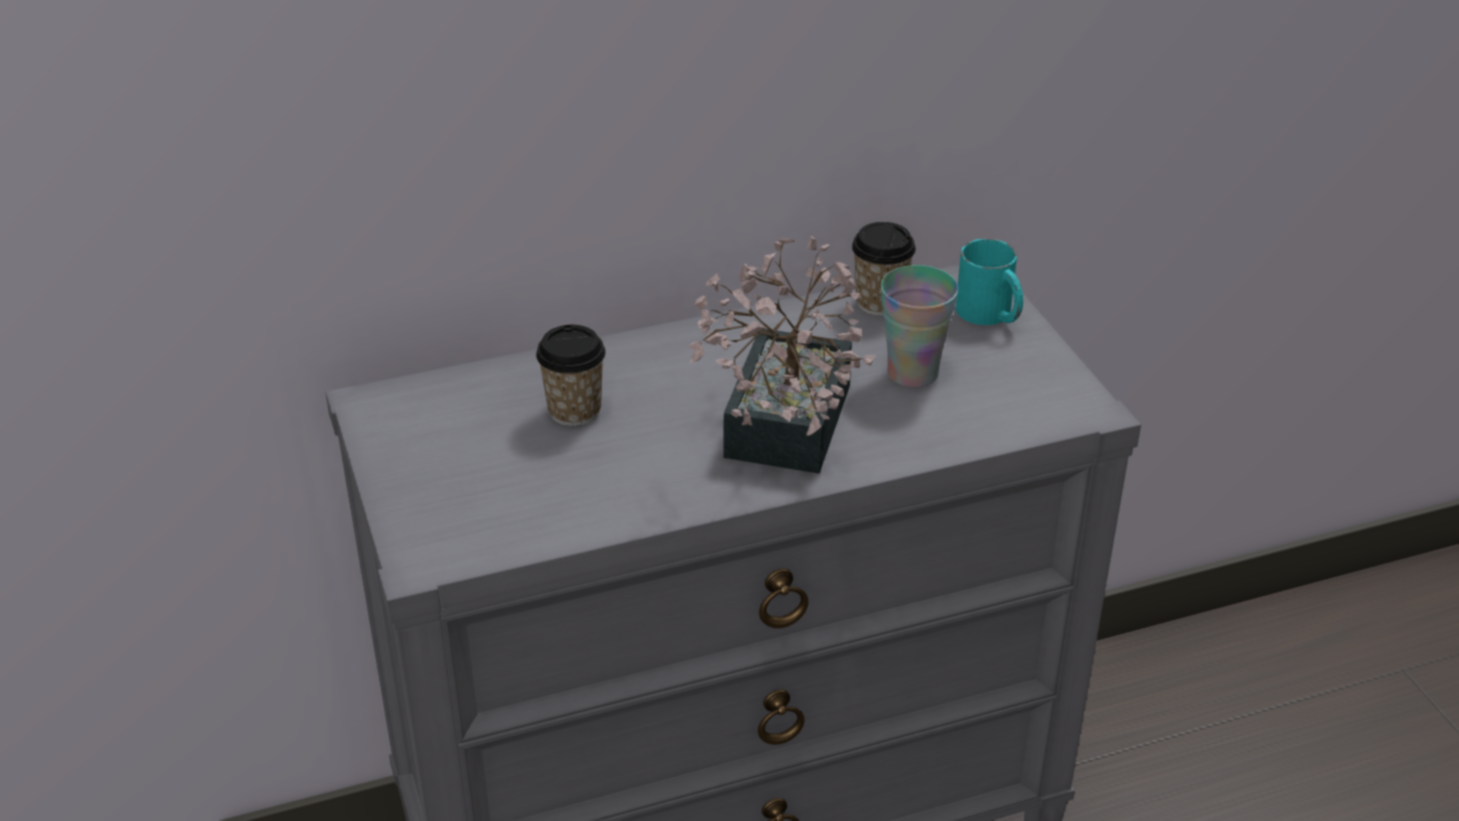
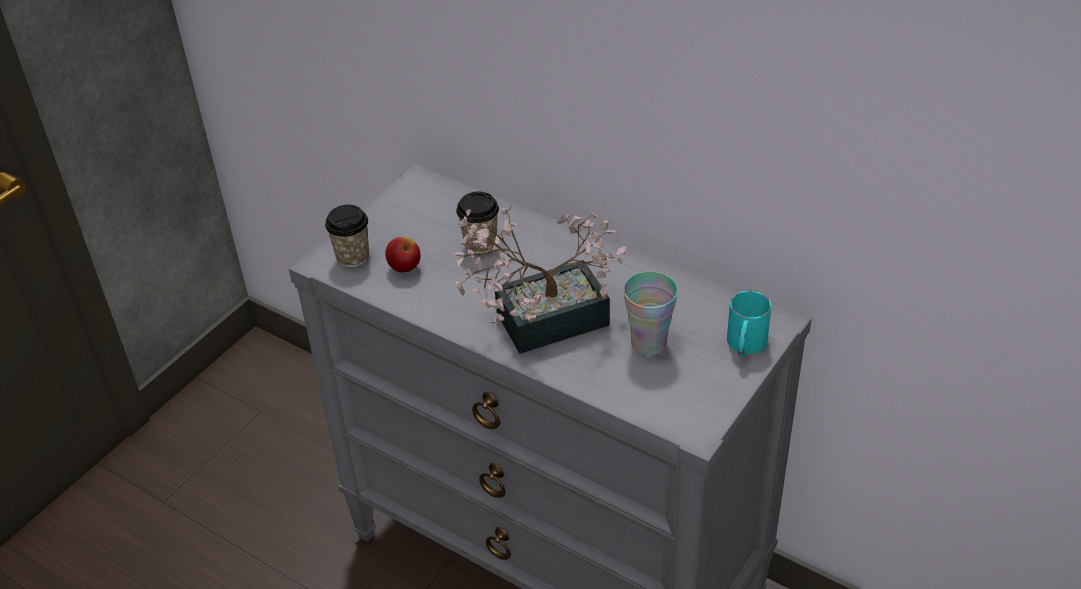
camera: 55 degrees right, 5 degrees up
(536, 493) = (404, 268): none -> apple
(880, 303) = (702, 296): cup -> cup (352, 257)

